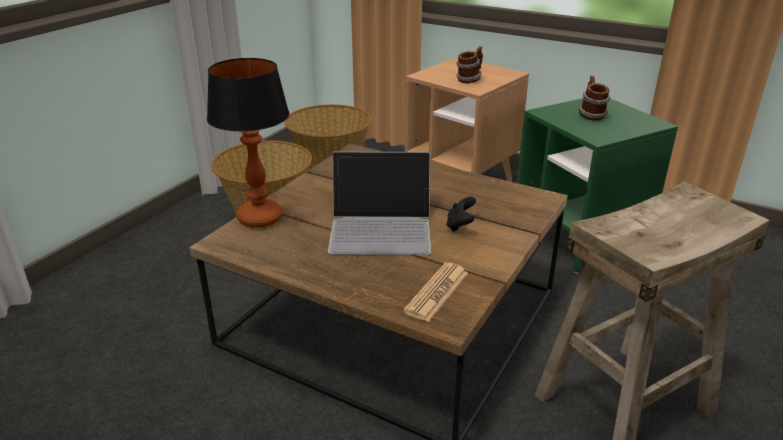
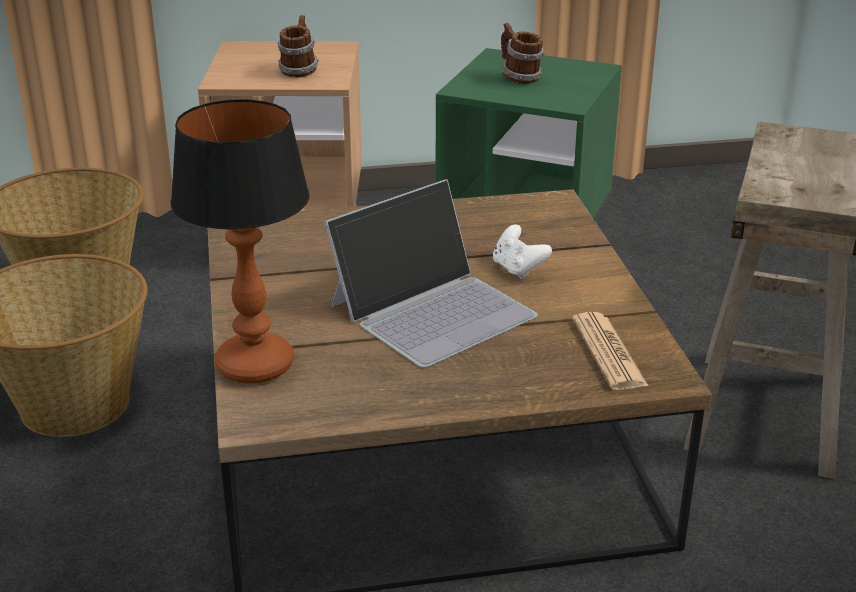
camera: 40 degrees left, 0 degrees up
(460, 225) = (518, 269): black game controller -> white game controller

